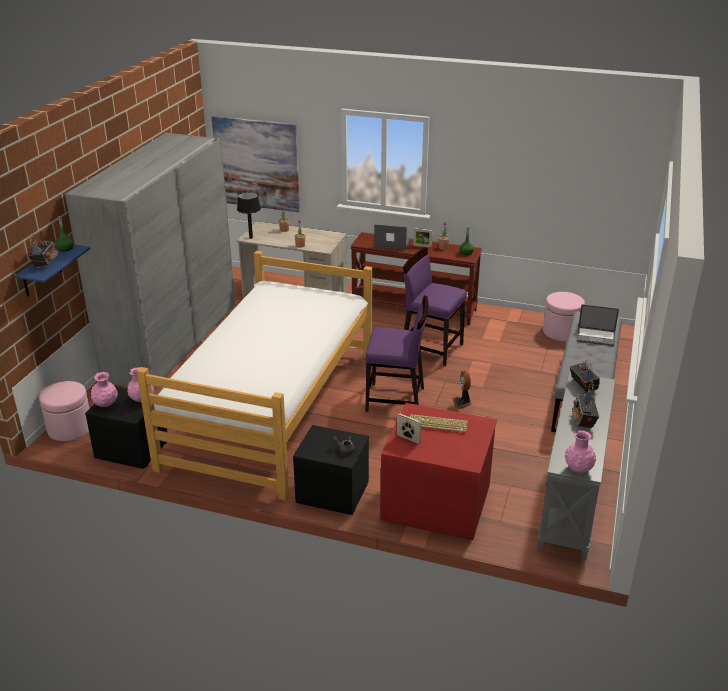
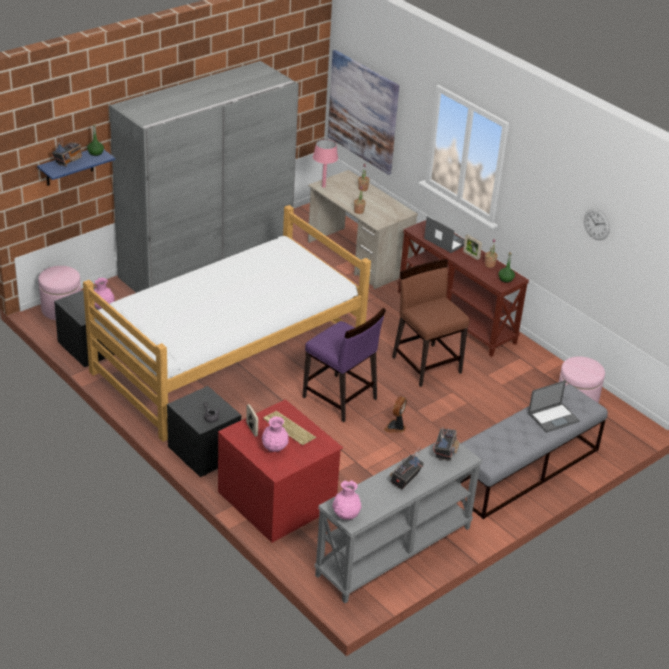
camera: 30 degrees right, 5 degrees up
(106, 404) = (74, 300): pink vase -> pink vase (274, 448)
(251, 238) = (323, 186): black table lamp -> pink table lamp
(431, 348) = (426, 364): purple chair -> brown chair
(540, 174) = (596, 224): none -> wall clock
(596, 336) = (553, 417): laptop -> laptop turned 75 degrees counterclockwise

